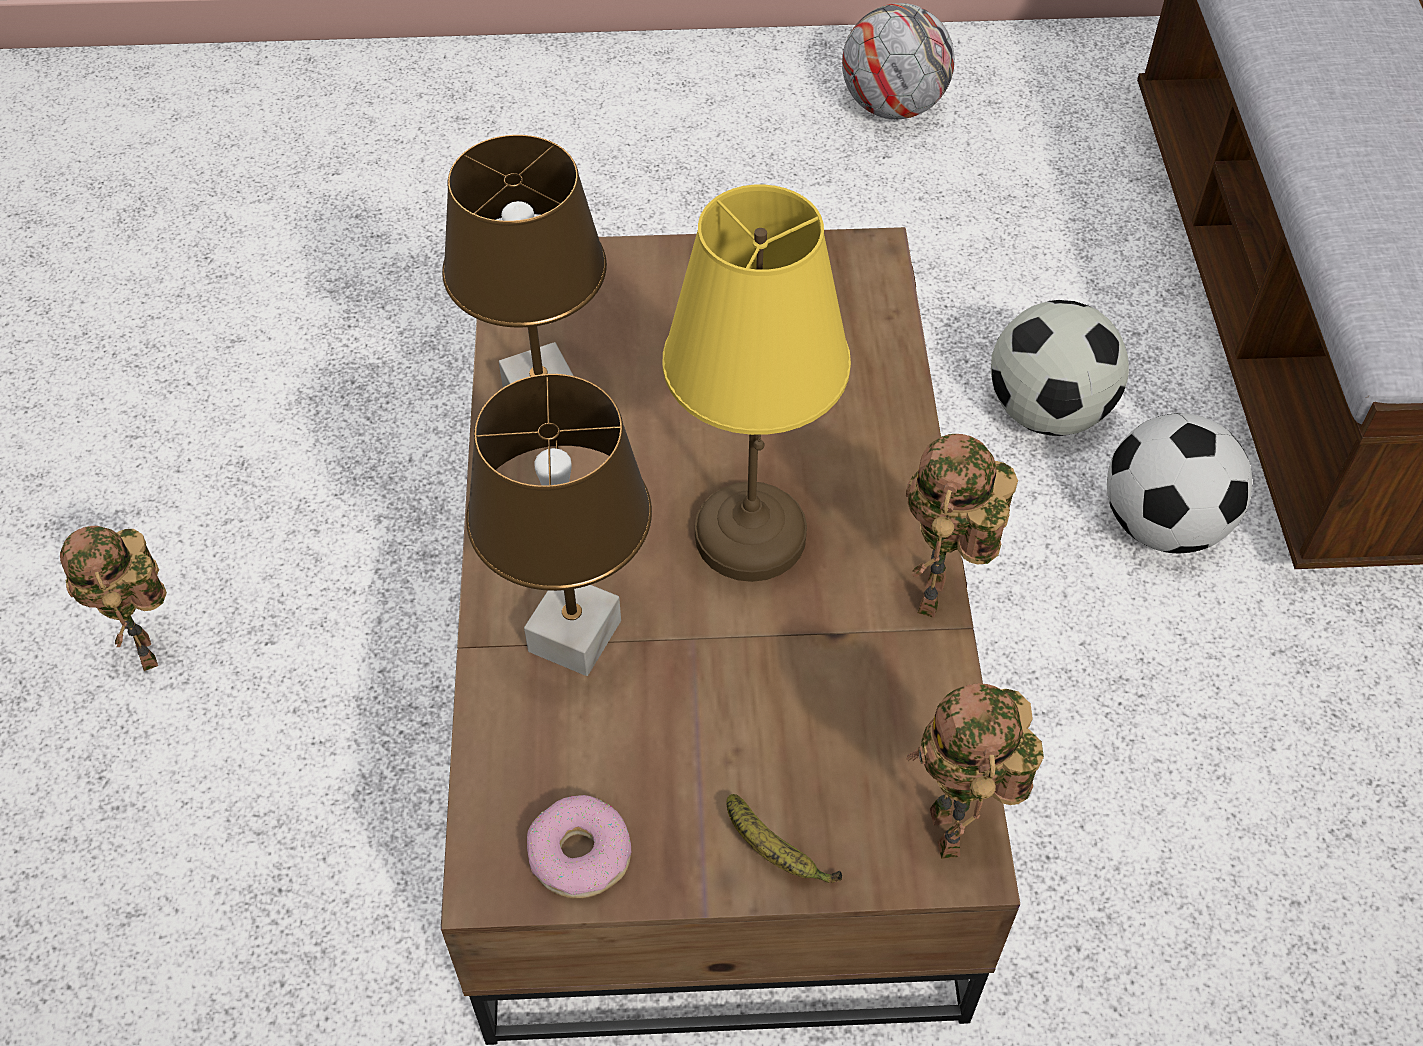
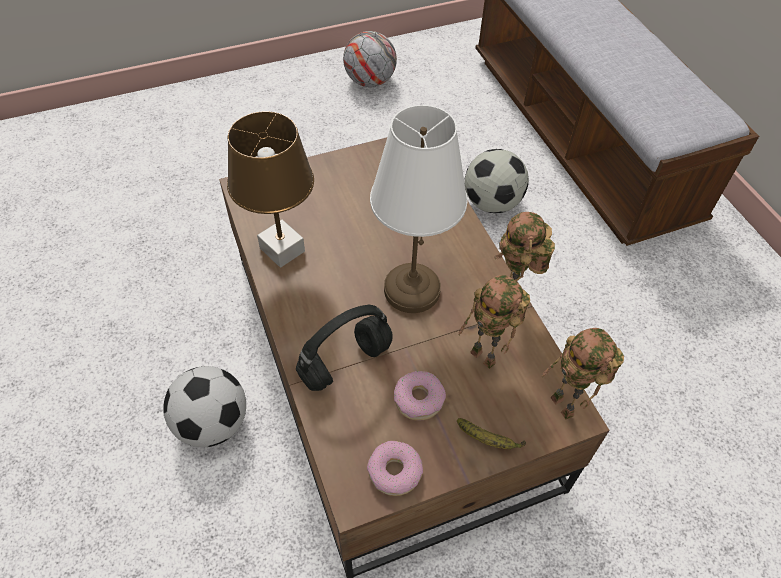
camera: 20 degrees left, 0 degrees up
(152, 653) = (97, 434): toy robot -> toy robot (486, 357)
(574, 634) = (346, 362): brown table lamp -> black headphones
(678, 740) = (419, 399): none -> donut
(748, 534) = (410, 289): yellow table lamp -> white table lamp
(1163, 525) = (561, 241): football -> football (213, 423)

